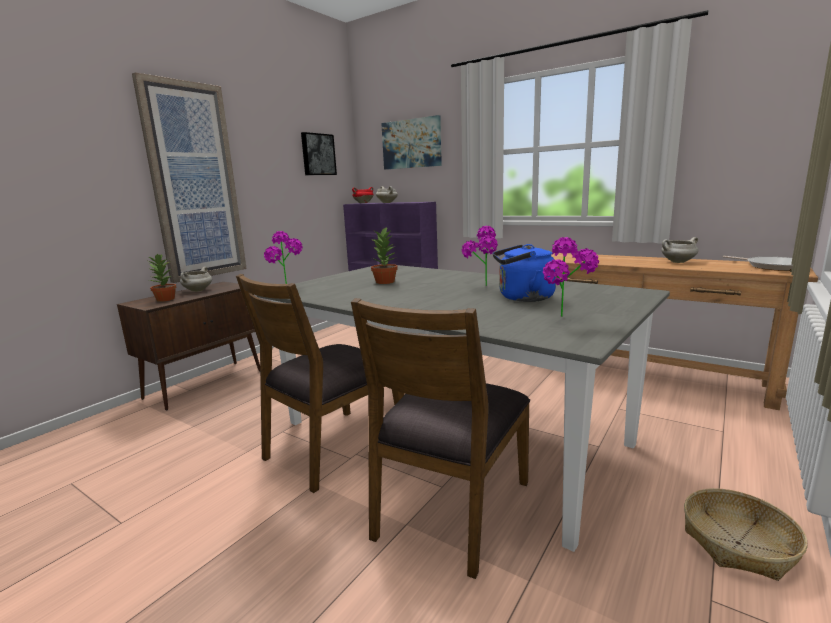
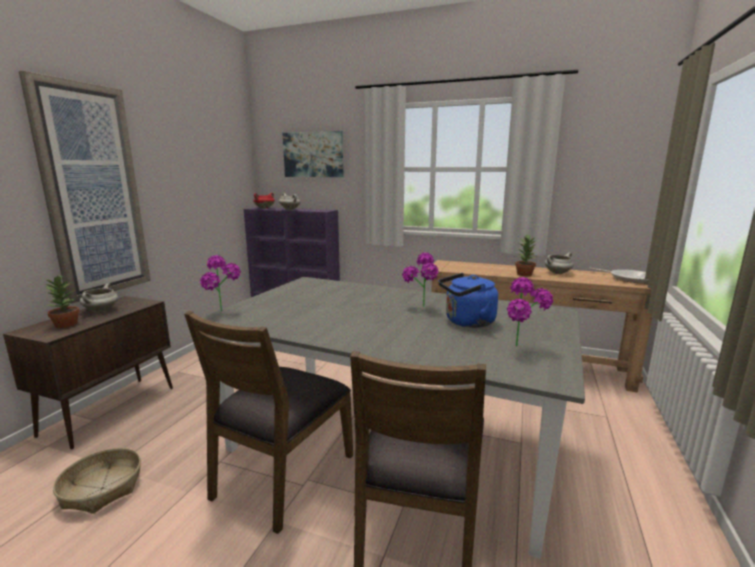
camera: 15 degrees left, 0 degrees up
(317, 154) = (219, 160): picture -> none
(385, 282) = (324, 303): potted plant -> potted plant (524, 274)
(738, 543) = (656, 526): basket -> basket (102, 489)

